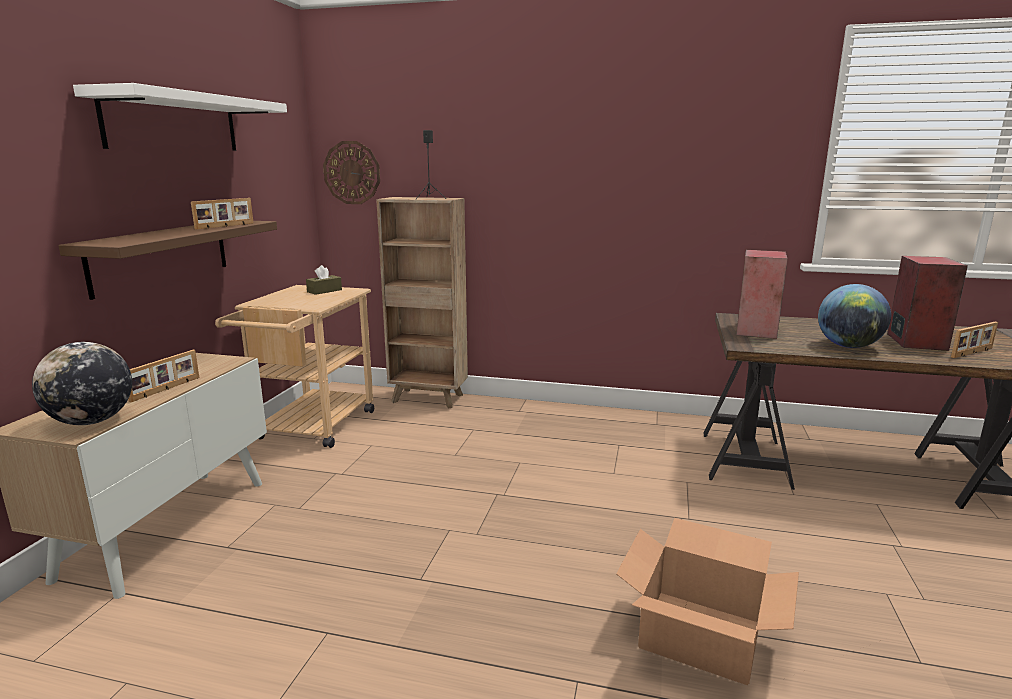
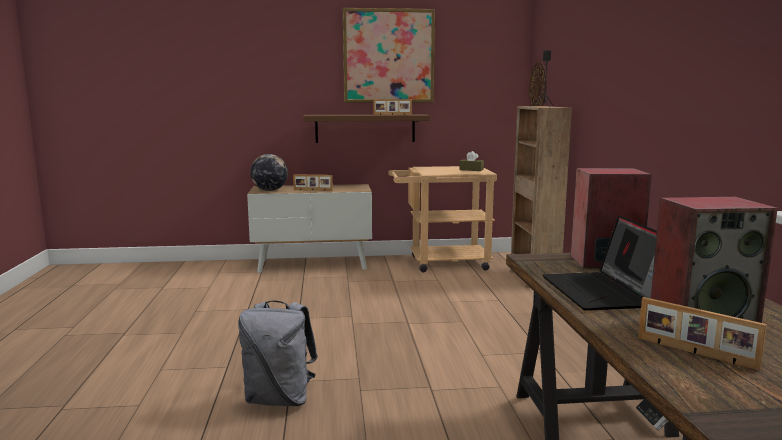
camera: 70 degrees right, 5 degrees down
(173, 123) = (388, 56): white shelf -> picture
(700, 633) = (280, 399): cardboard box -> grey backpack
(848, 346) = (602, 292): globe -> laptop

